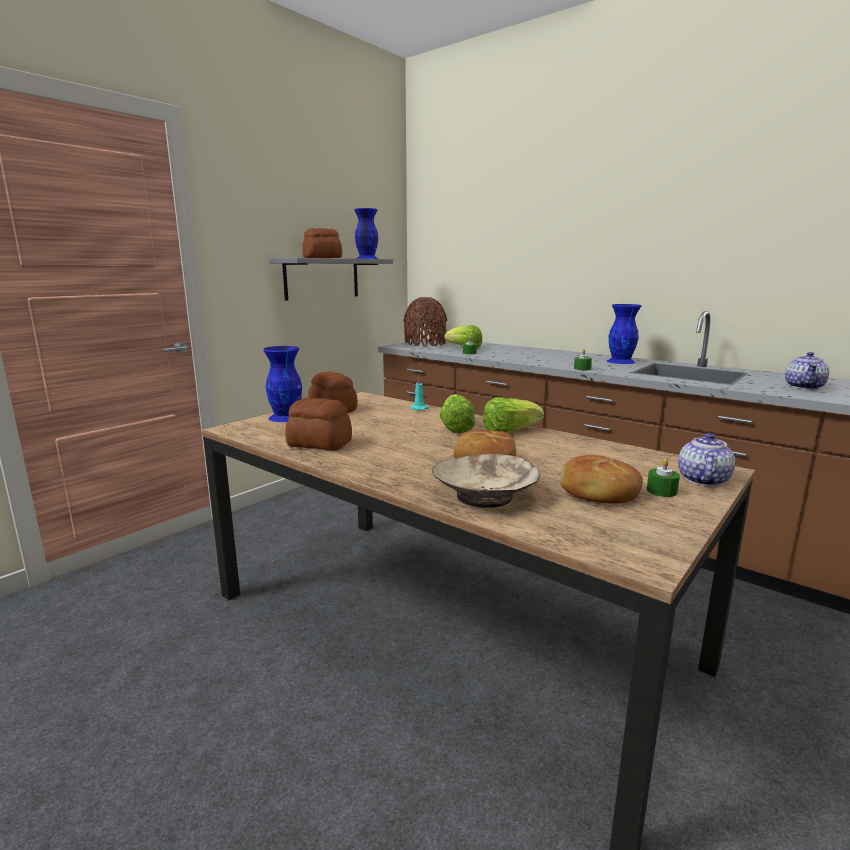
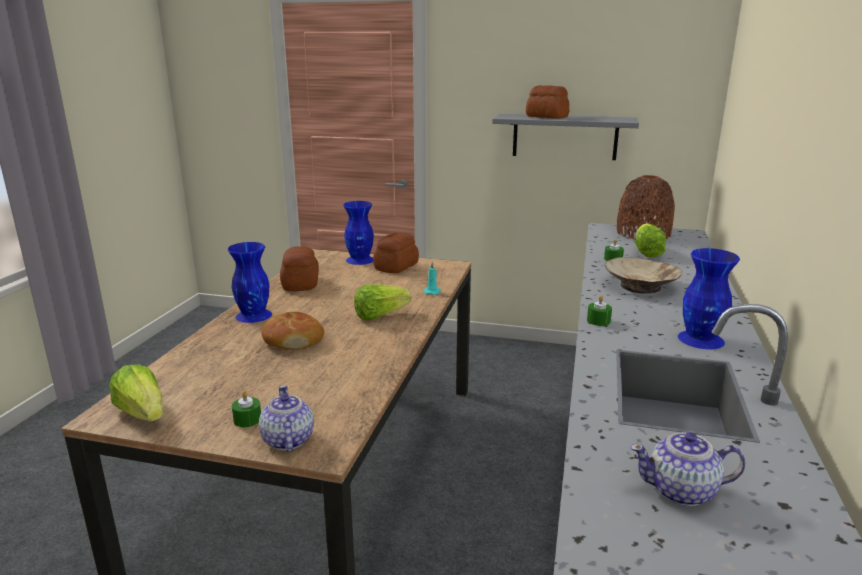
camera: 65 degrees right, 5 degrees up
(366, 258) = (616, 119): blue vase -> blue vase (253, 315)
(485, 495) = (212, 351): beige bowl -> beige bowl (640, 286)
(509, 432) = (385, 338): lettuce -> lettuce (143, 413)
(598, 492) = (234, 391): bread -> none
(702, 480) = (287, 440): teapot -> teapot turned 105 degrees counterclockwise

